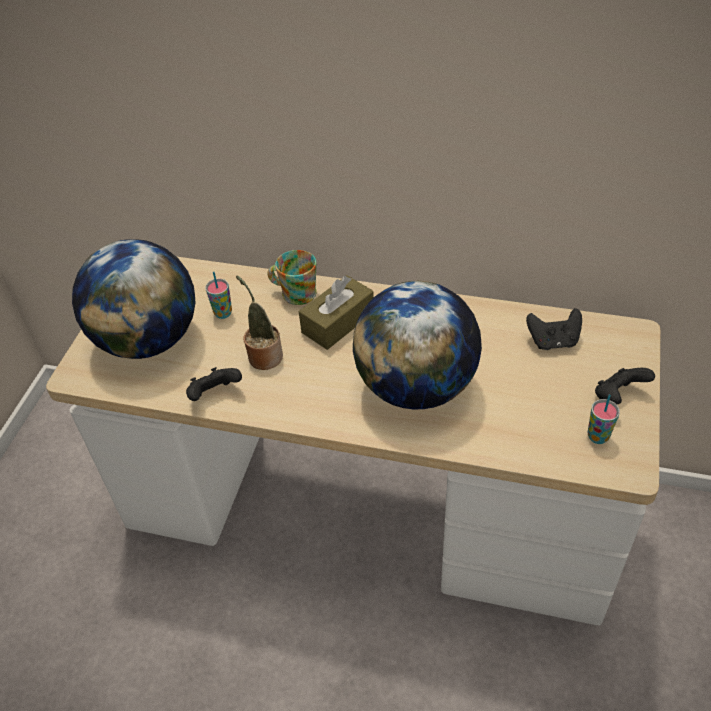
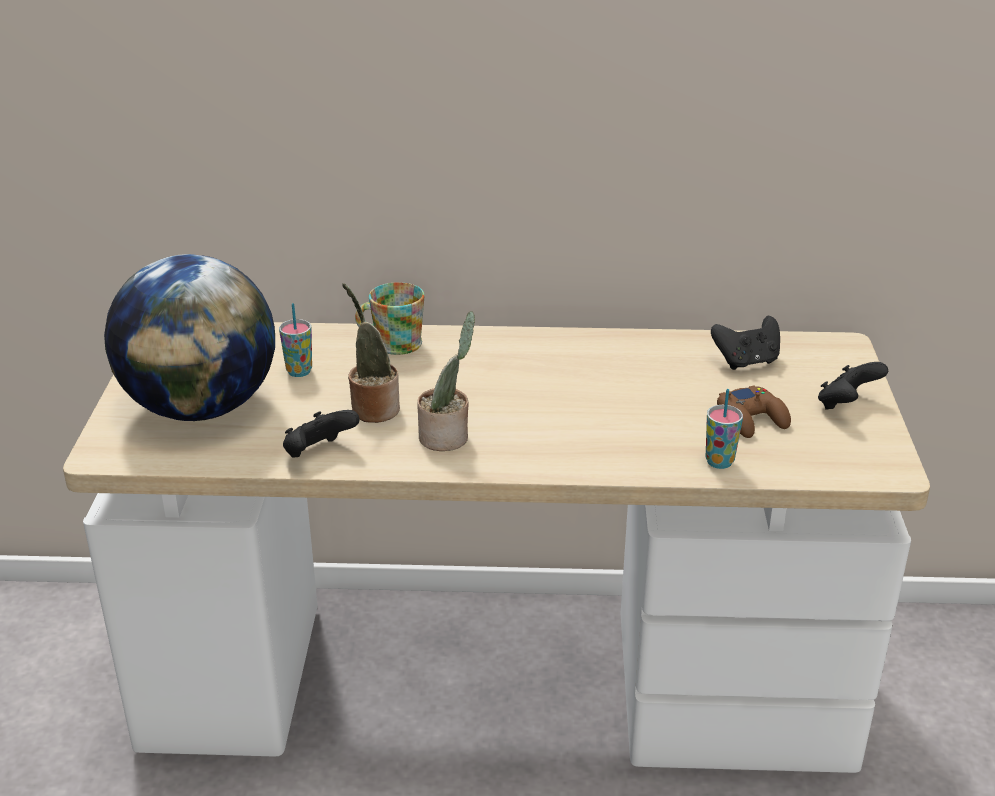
camera: 15 degrees left, 15 degrees down
(308, 390) = (447, 437): none -> potted plant
(338, 322) = (462, 367): brown tissue box -> none
(416, 386) = (591, 419): globe -> none
(539, 401) = (752, 419): none -> brown game controller
(598, 436) = (837, 444): cup -> cup (719, 462)

